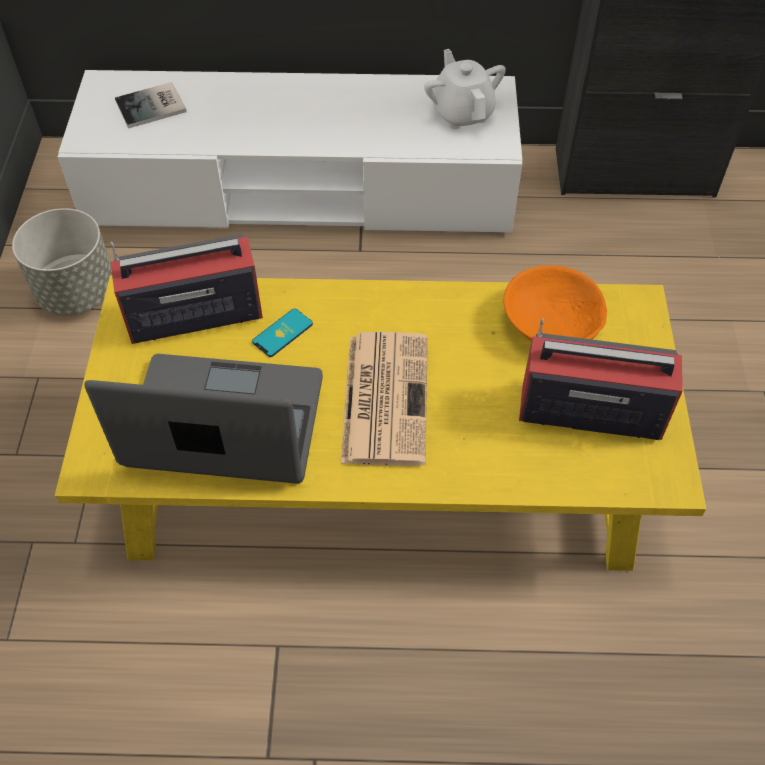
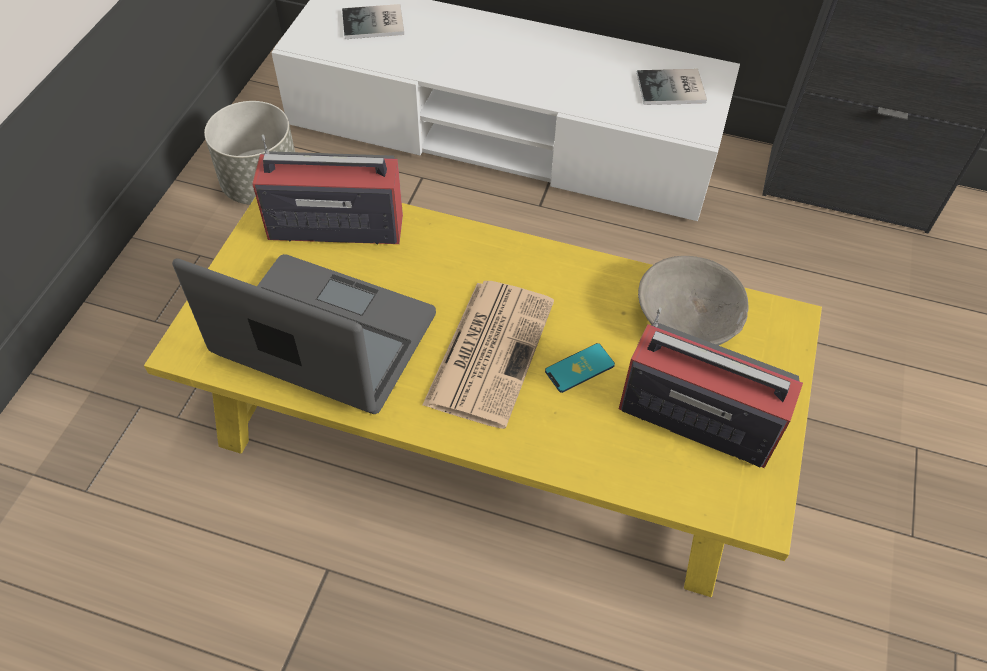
camera: 15 degrees right, 0 degrees up
(282, 333) = (413, 263): phone -> phone (579, 368)
(462, 113) = (673, 89): white teapot -> book
(551, 323) = (687, 317): orange bowl -> grey bowl

